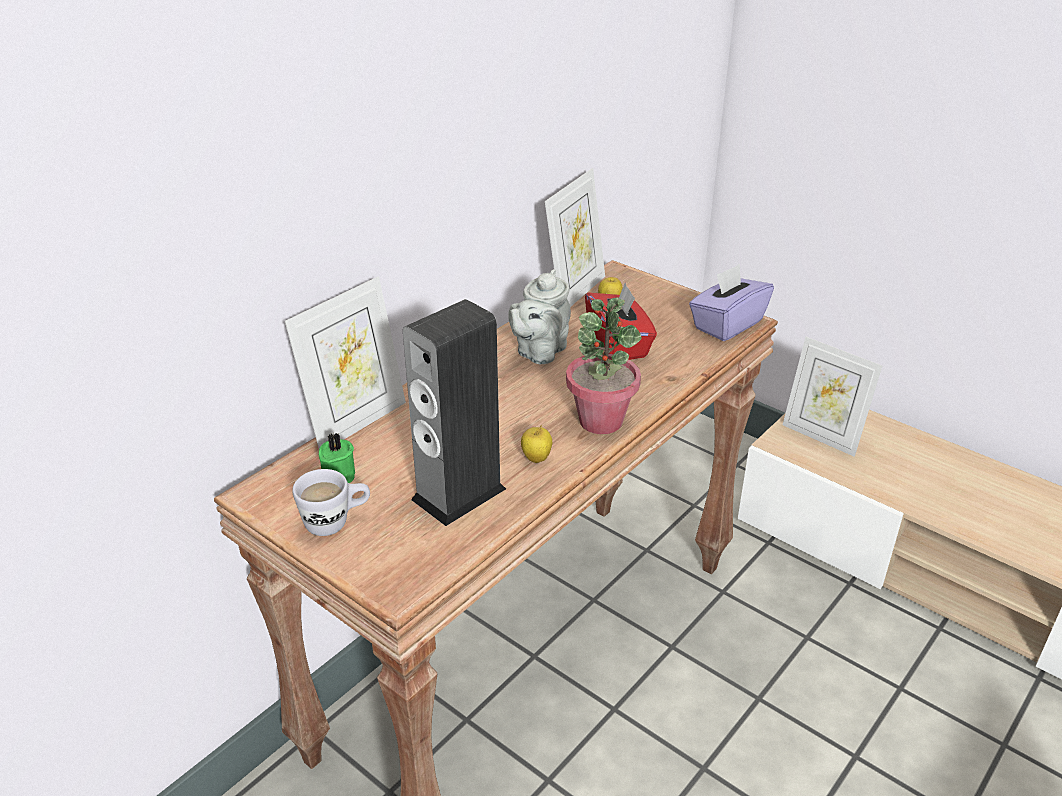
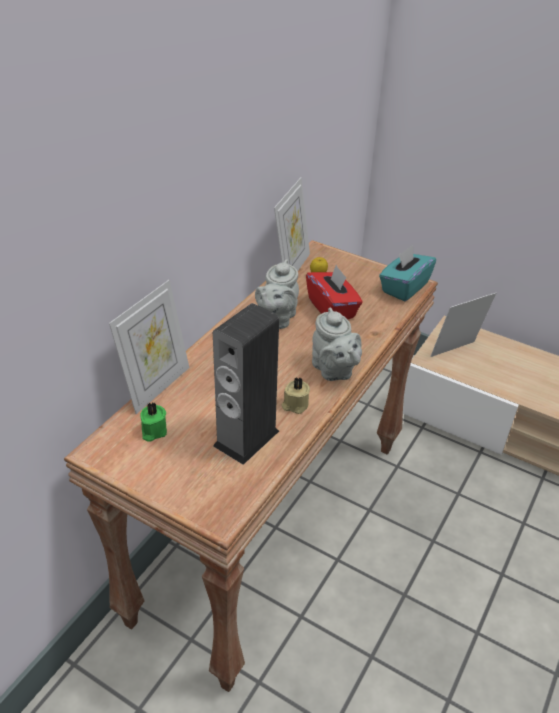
camera: 10 degrees left, 5 degrees up
(336, 522) = (162, 469): white mug -> none
(536, 458) = (295, 405): apple -> beige candle
(601, 421) = (333, 371): potted plant -> grey teapot
(727, 324) = (404, 287): purple tissue box -> turquoise tissue box
(821, 436) = (456, 352): picture frame -> picture frame turned 120 degrees clockwise

